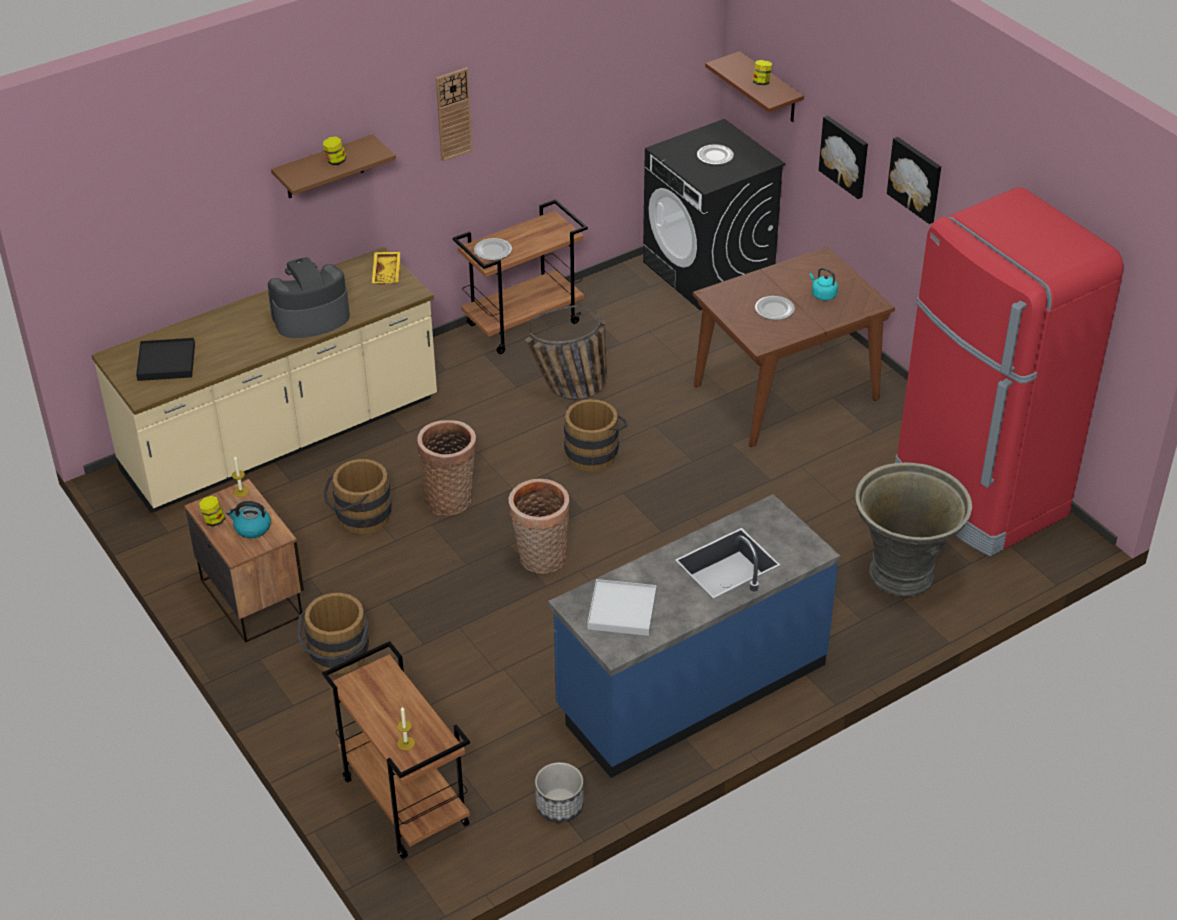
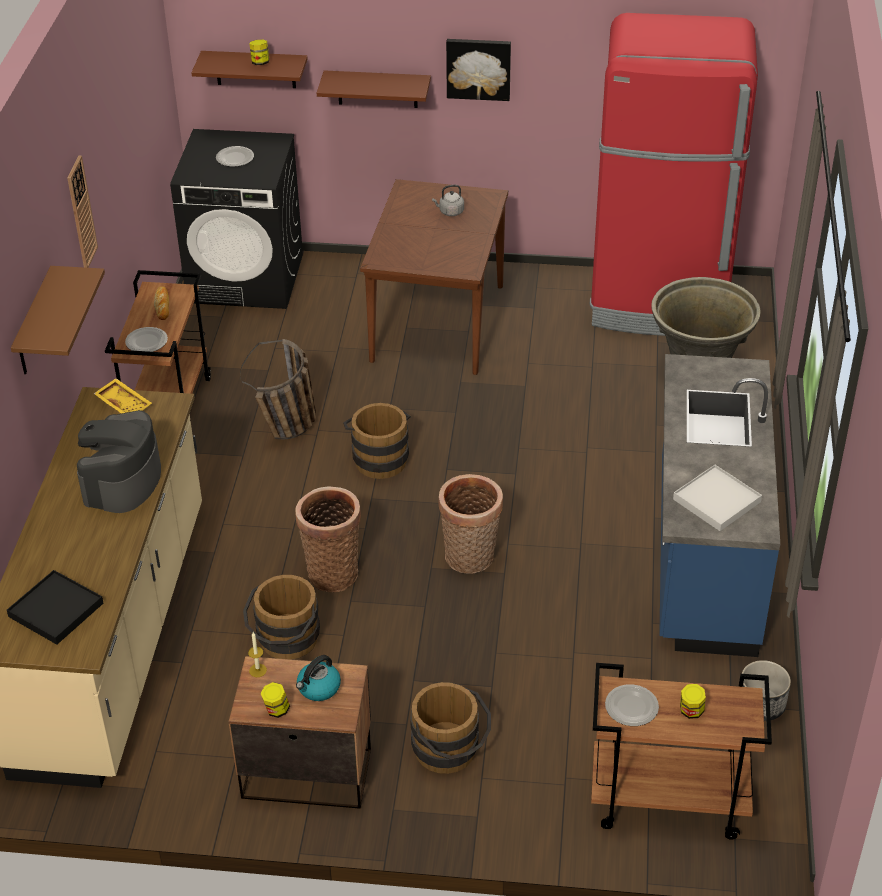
camera: 50 degrees left, 0 degrees up
(335, 161) = (60, 305): jar -> jar (691, 711)
(406, 743) = (722, 721): candle -> none
(540, 234) = (162, 305): none -> bread
(774, 309) = (436, 242): plate -> plate (631, 707)
(822, 295) = (450, 212): turquoise kettle -> grey kettle
(845, 156) = (377, 89): picture -> brown shelf

